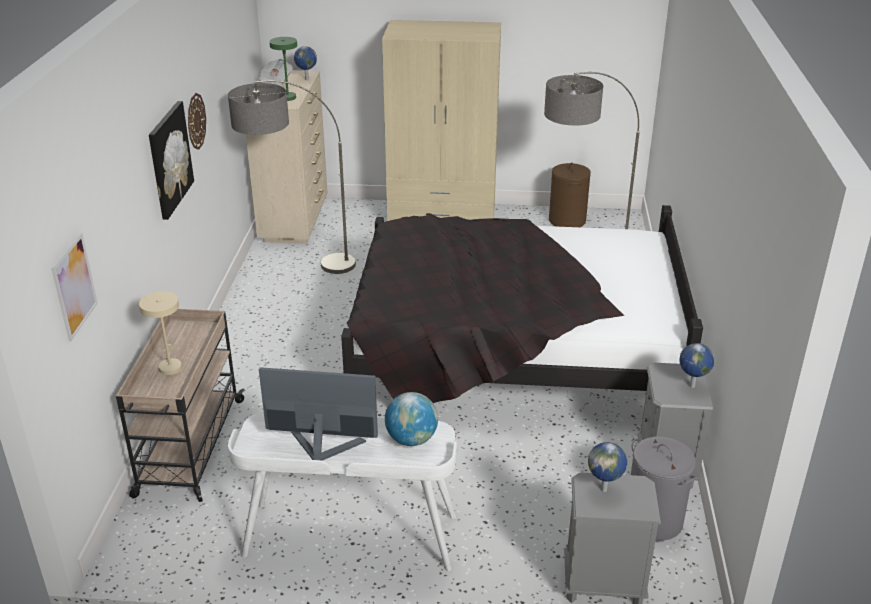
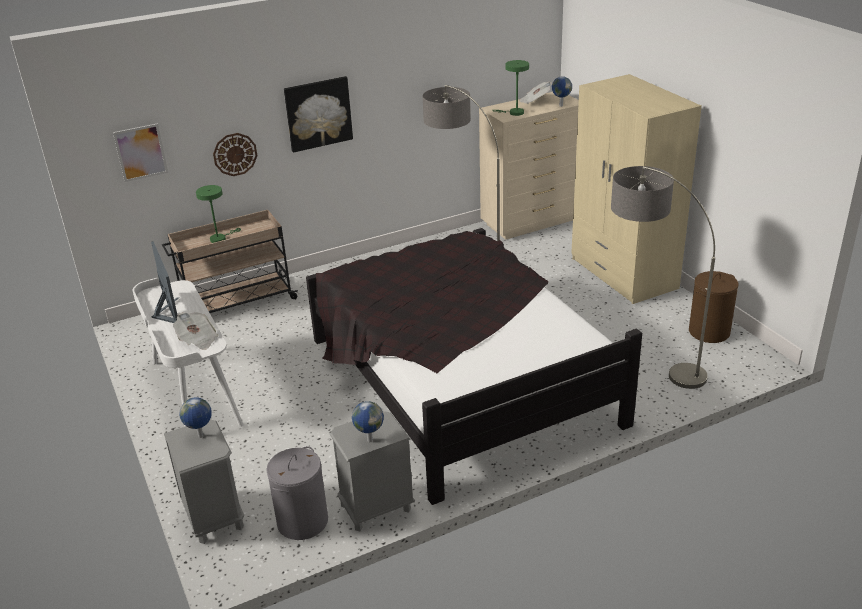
camera: 60 degrees right, 0 degrees up
(169, 366) = (220, 238): beige table lamp -> green table lamp
(196, 121) = (380, 98): wall clock -> wall clock (235, 154)
(411, 439) = (197, 340): globe -> newspaper

